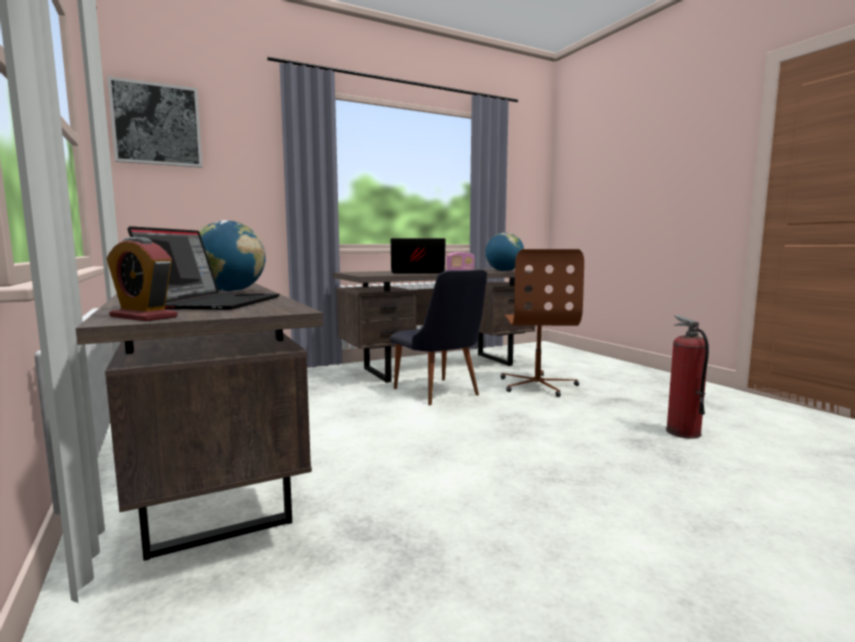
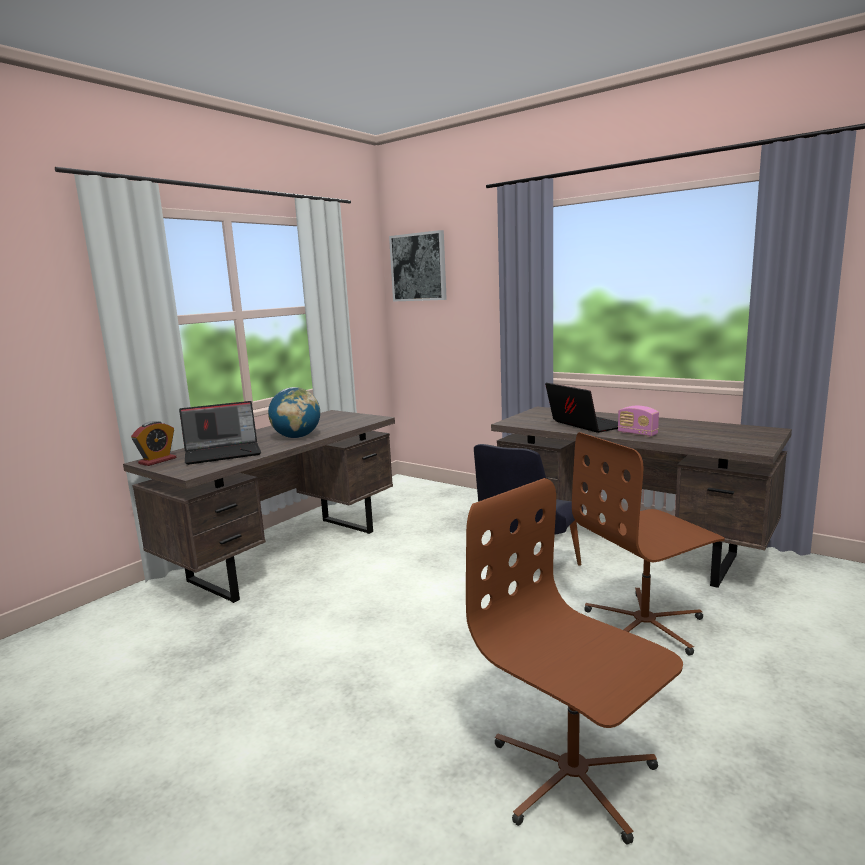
camera: 65 degrees right, 5 degrees up
(143, 317) = (157, 461): alarm clock -> alarm clock turned 150 degrees counterclockwise
(504, 271) = (711, 443): globe -> none
(682, 432) = (572, 776): fire extinguisher -> brown office chair

